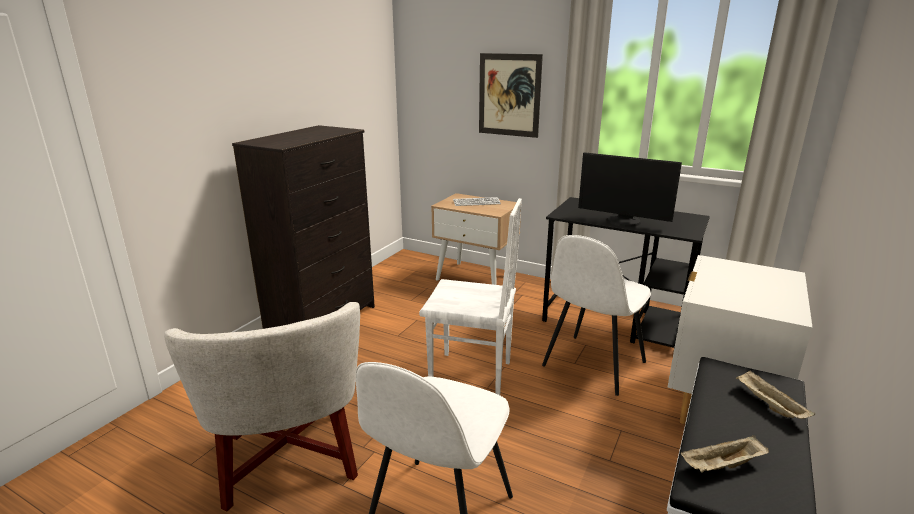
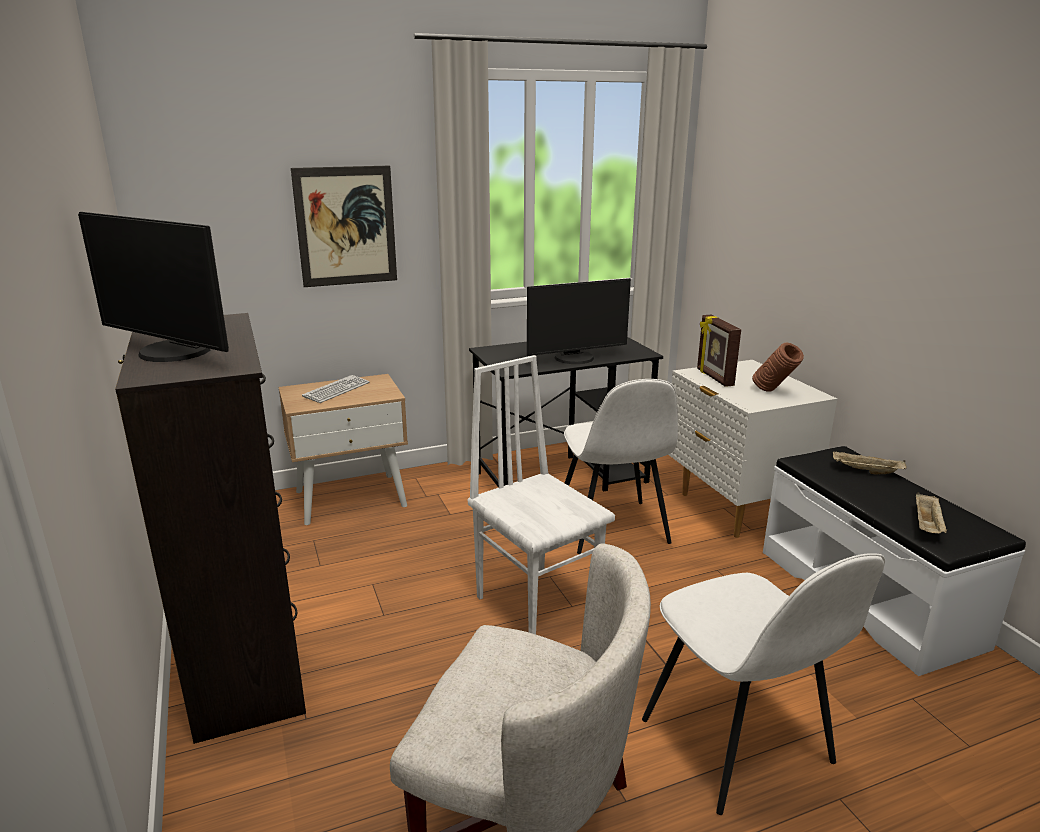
camera: 50 degrees left, 0 degrees up
(286, 136) = (172, 353): none -> monitor
(471, 375) = (538, 604): white chair -> white chair turned 90 degrees counterclockwise
(721, 270) = (714, 377): none -> picture frame
(751, 298) = (774, 392): none -> brown vase

